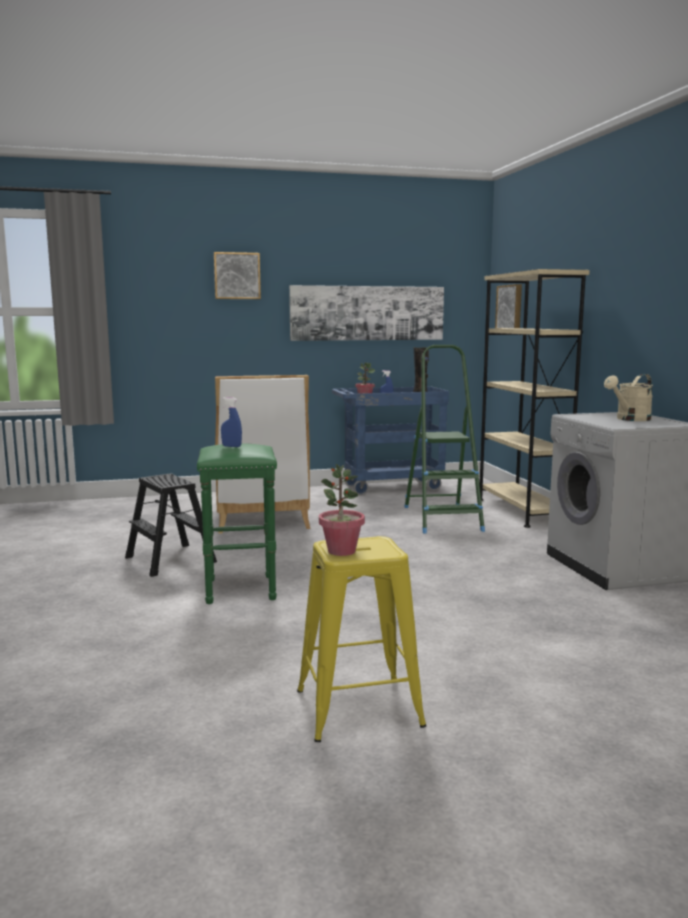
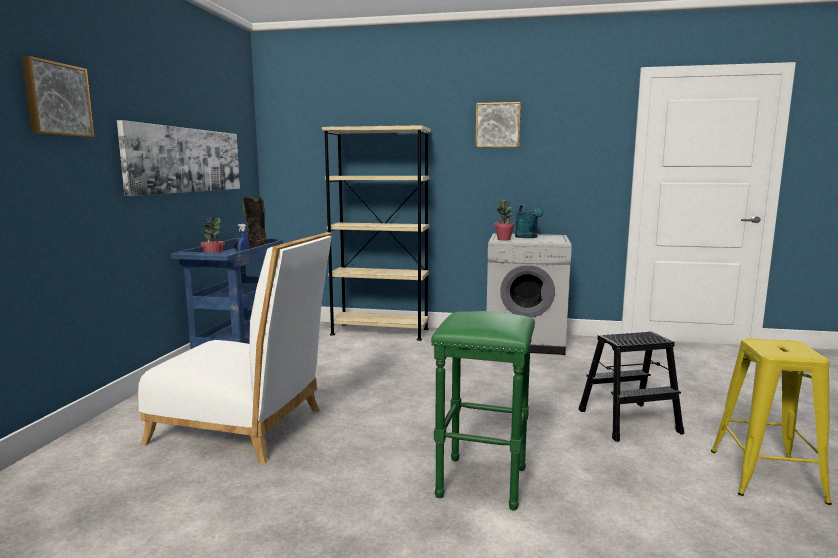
camera: 65 degrees left, 0 degrees up
(170, 559) = (334, 514): black step ladder -> black step ladder (628, 421)
(231, 446) = (496, 317): blue spray bottle -> none
(341, 551) = (795, 353): potted plant -> potted plant (504, 239)
(442, 518) = (364, 356): green step ladder -> none
(510, 307) = (302, 156): picture -> picture (497, 125)
(630, 419) = (528, 237): beige watering can -> turquoise watering can

